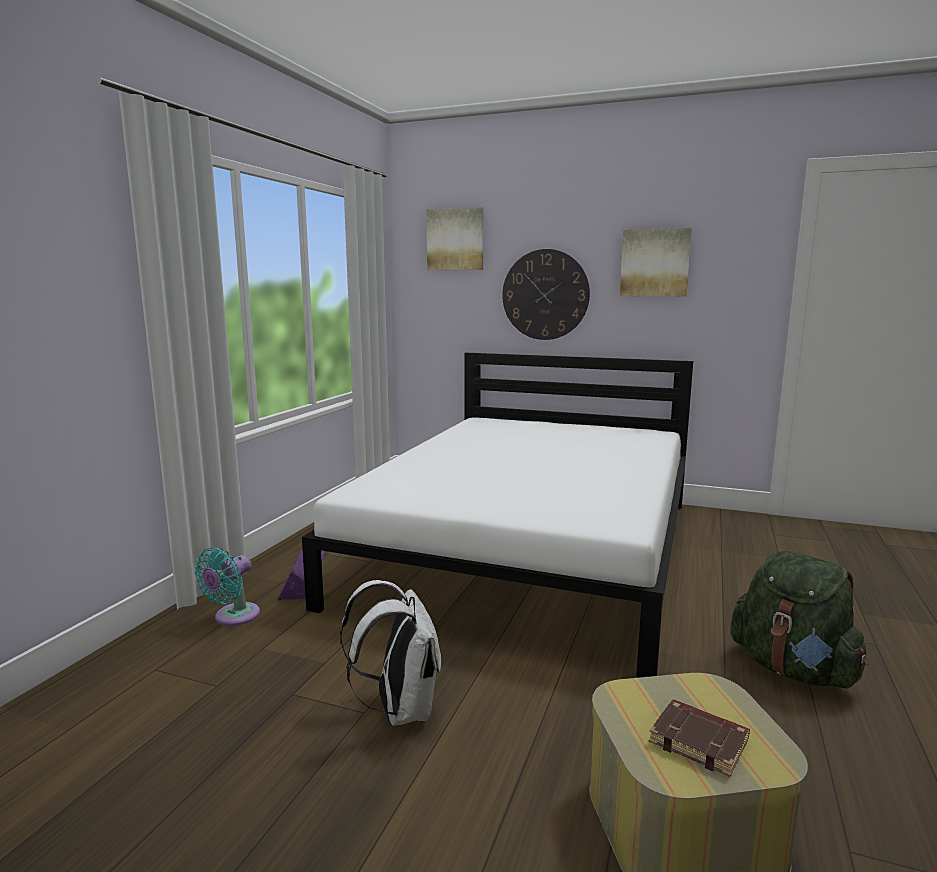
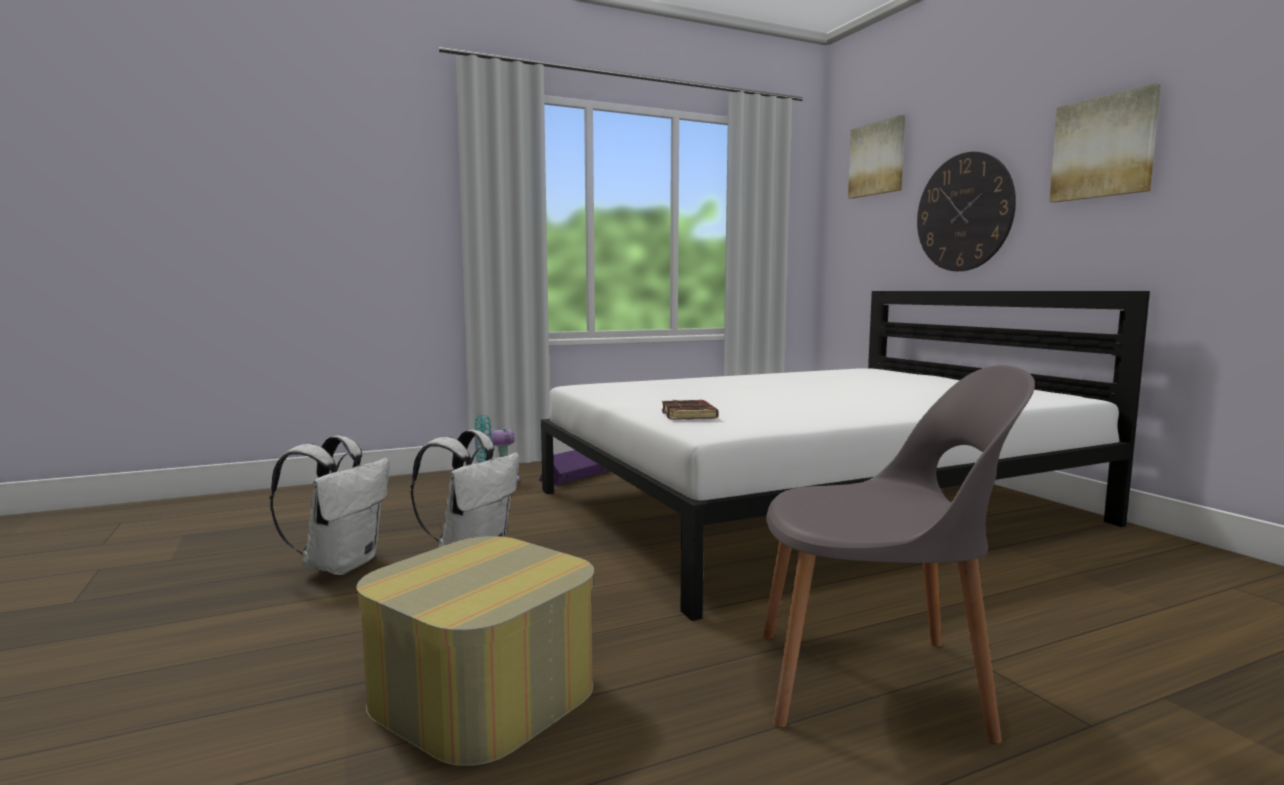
camera: 45 degrees right, 5 degrees down
(303, 796) = (341, 564): none -> white backpack
(700, 742) = (455, 582): brown book -> brown book (690, 415)
(793, 669) = (875, 682): green backpack -> grey chair

